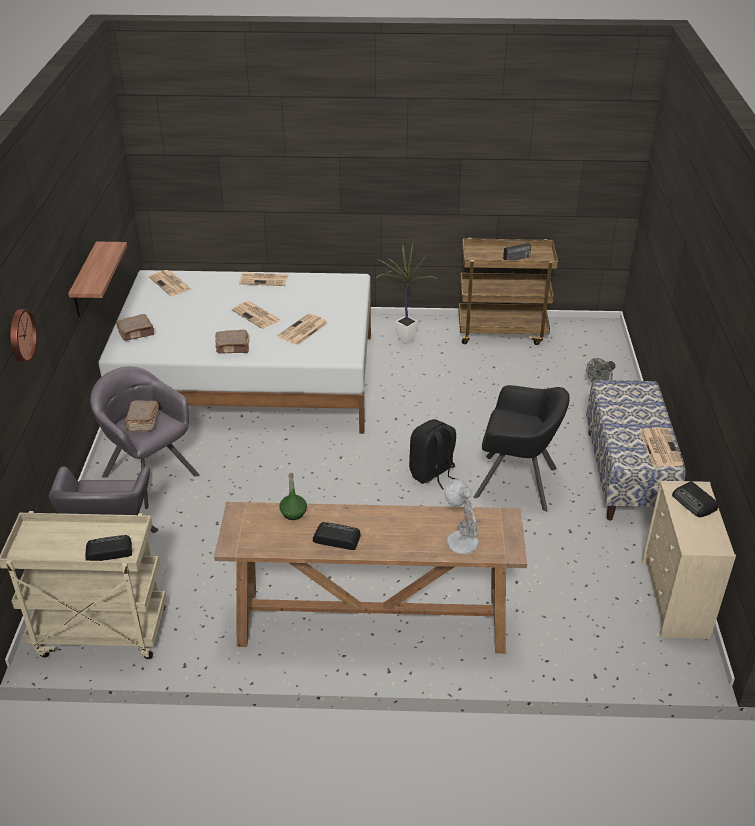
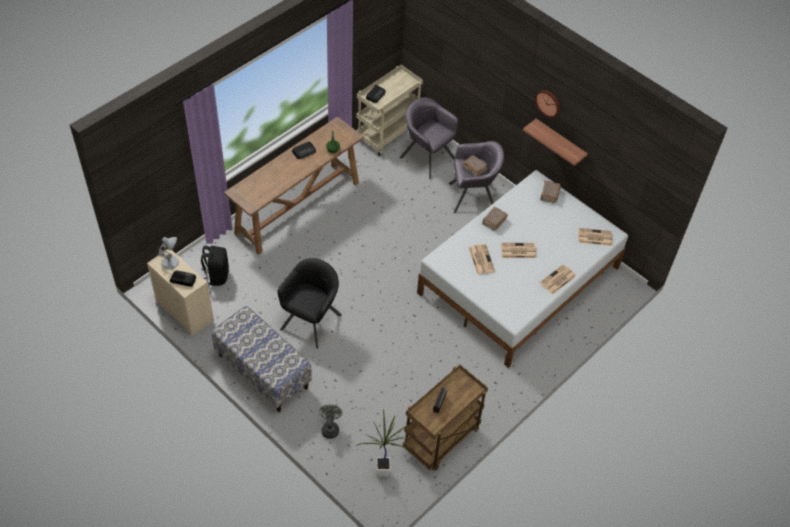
camera: 130 degrees right, 15 degrees up
(20, 335) = (481, 64): wall clock -> wall clock (548, 102)
(402, 340) = (485, 379): potted plant -> potted plant (384, 470)
(432, 474) = (356, 295): black backpack -> black backpack (216, 275)
(461, 541) = (258, 183): white table lamp -> white table lamp (171, 262)
(516, 483) = (311, 321): black armchair -> black armchair turned 150 degrees clockwise
(659, 447) = (235, 336): newspaper -> none

